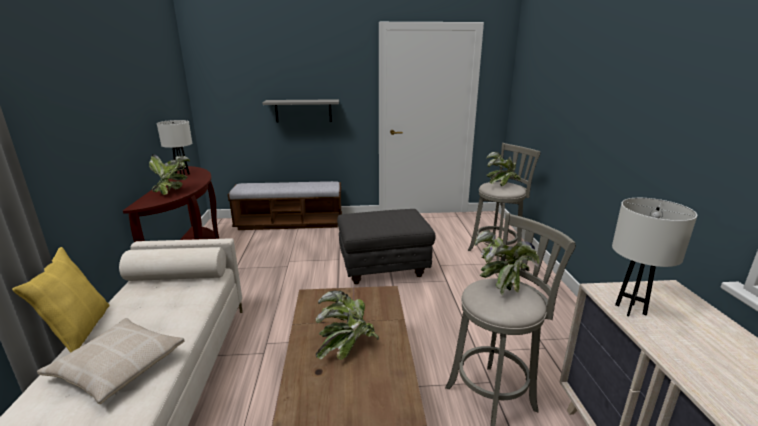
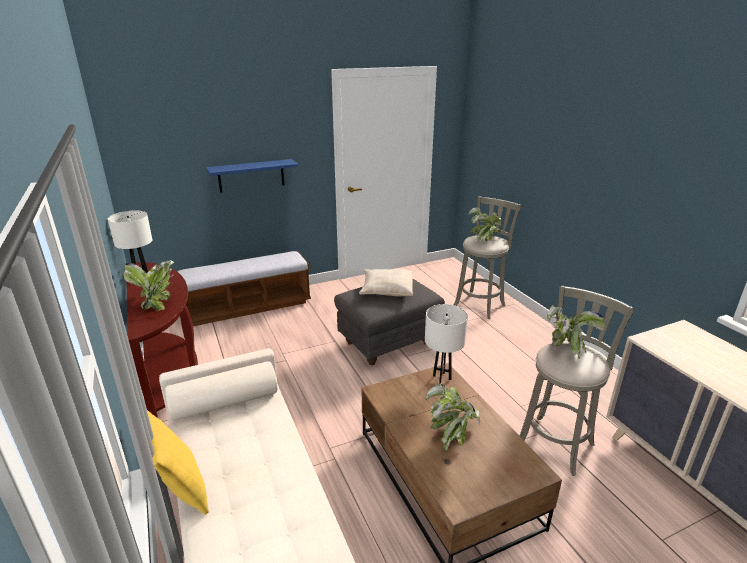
camera: 20 degrees left, 5 degrees up
(118, 366) = (266, 510): beige pillow -> beige pillow (387, 289)
(303, 111) = (251, 175): grey shelf -> blue shelf
(631, 309) = (674, 352): white table lamp -> white table lamp (442, 377)

